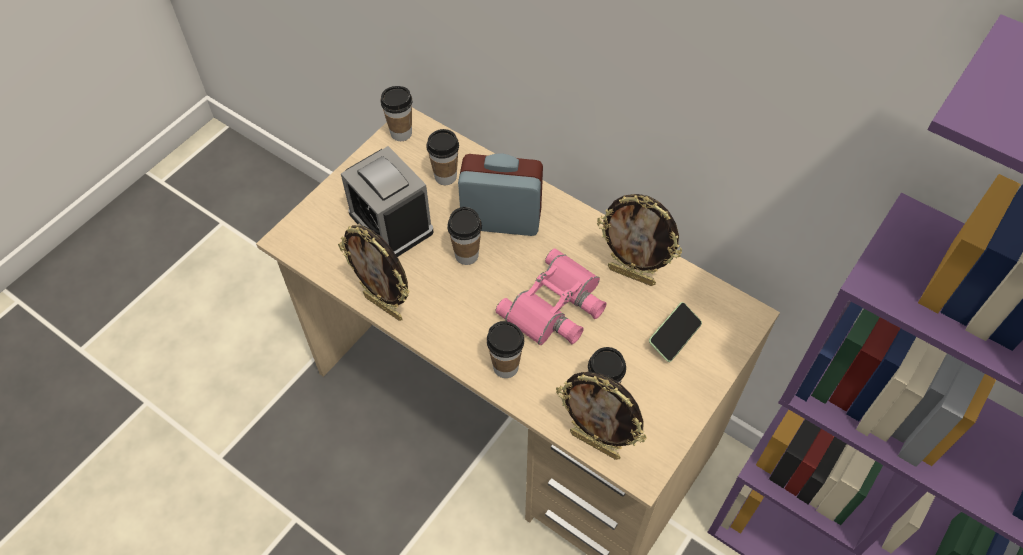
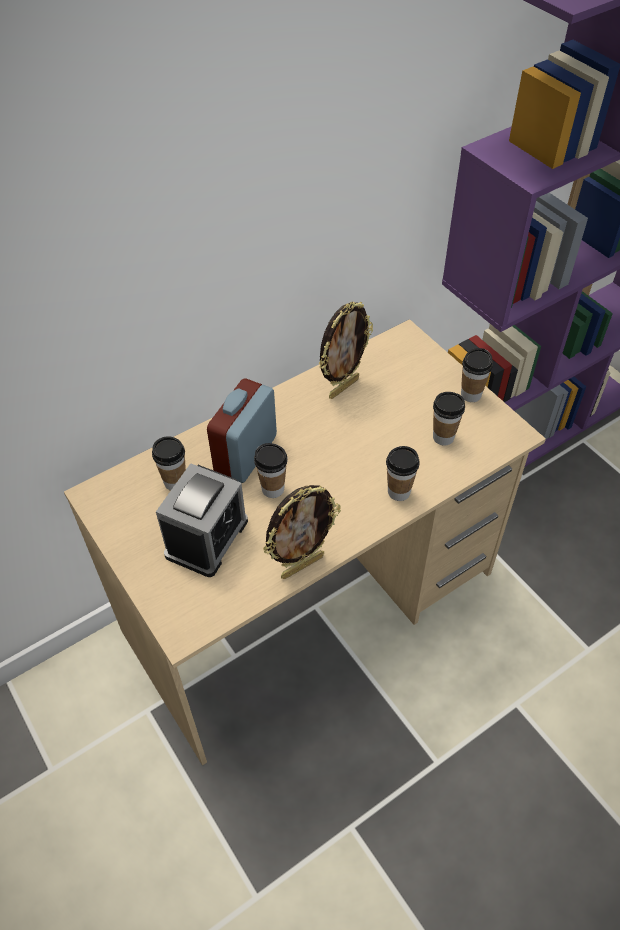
camera: 70 degrees left, 5 degrees down
(391, 222) = (207, 538): alarm clock -> alarm clock turned 45 degrees counterclockwise
(401, 133) = (100, 504): cup -> cup (471, 394)
(556, 307) = (354, 442): pink binoculars -> none
(596, 444) = (487, 454): picture frame -> none
(674, 336) = (409, 381): phone -> none

